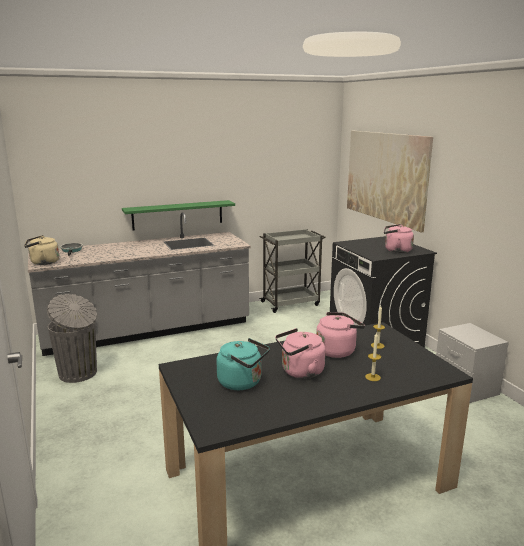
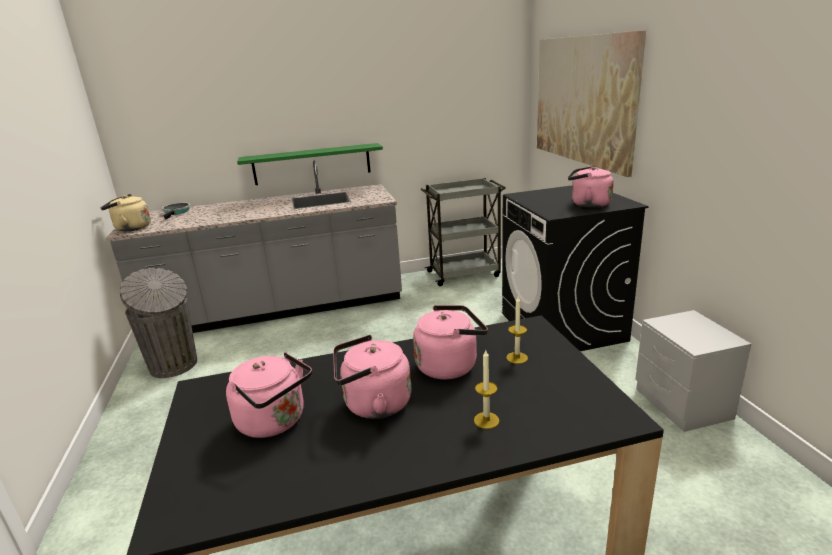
camera: 10 degrees right, 5 degrees up
(242, 382) = (275, 422): turquoise kettle -> pink kettle

